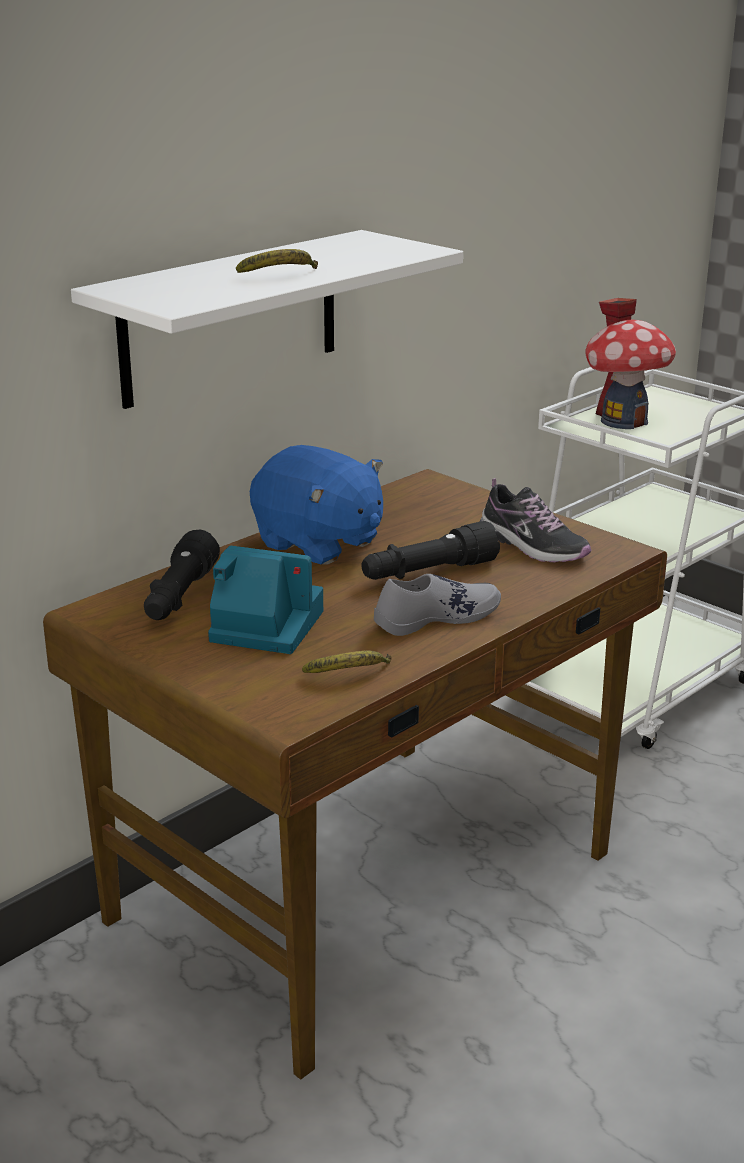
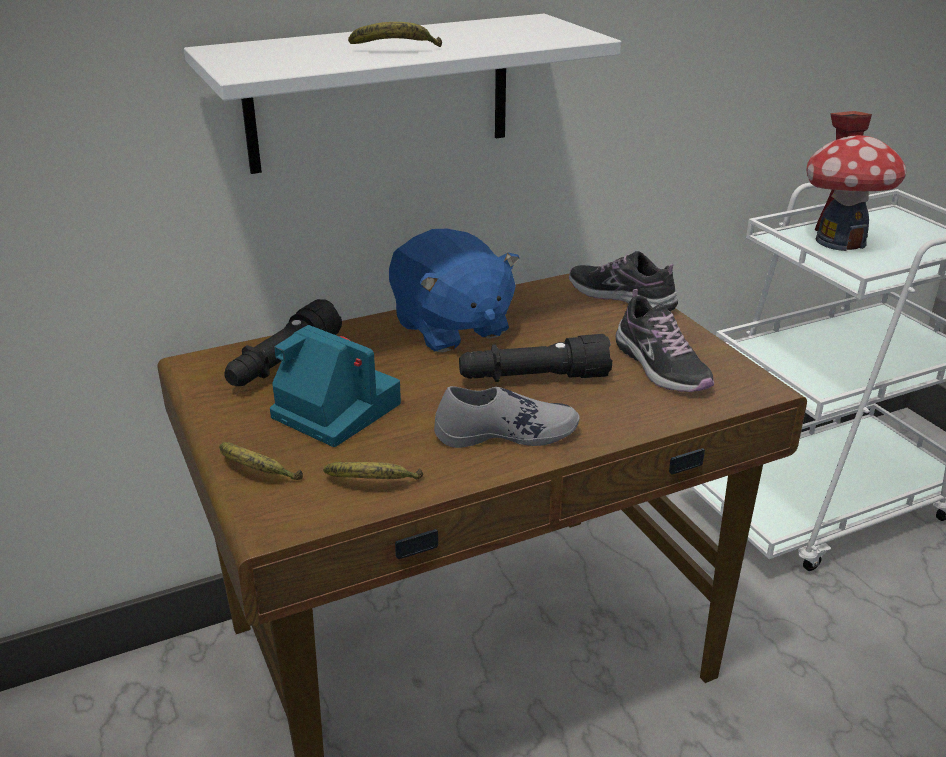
camera: 20 degrees right, 5 degrees up
(235, 685) = (256, 472): none -> banana
(458, 495) = (622, 297): none -> shoe

